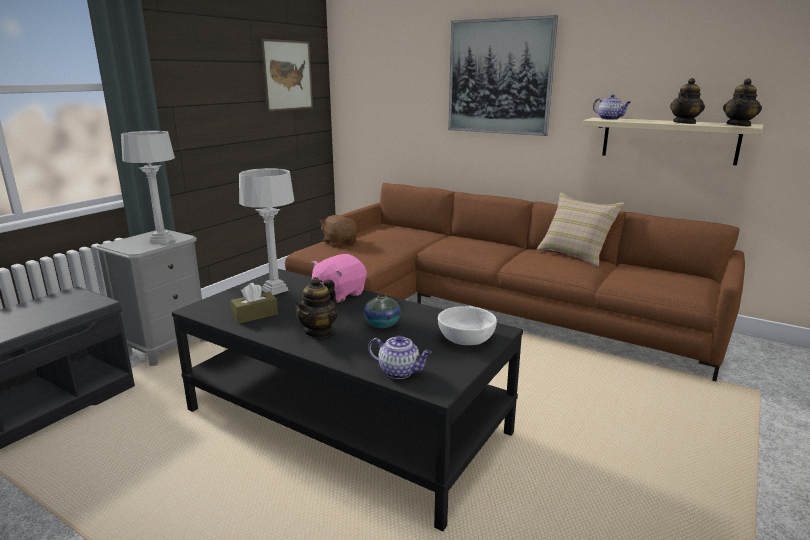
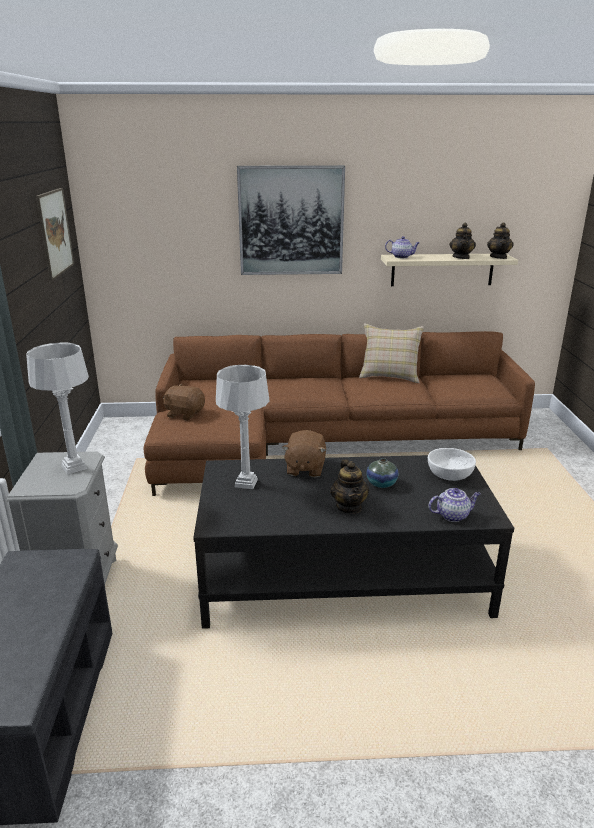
camera: 35 degrees left, 5 degrees up
(255, 315) = (275, 512): brown tissue box -> none
(338, 294) = (304, 468): pink plush toy -> brown plush toy

